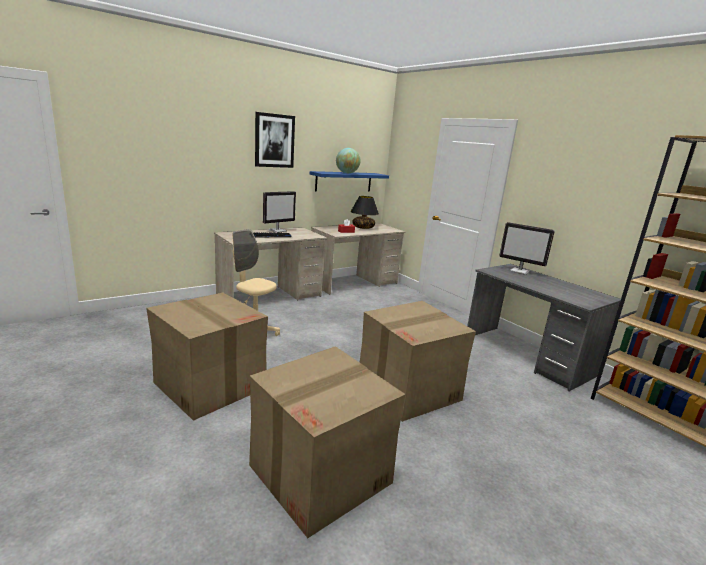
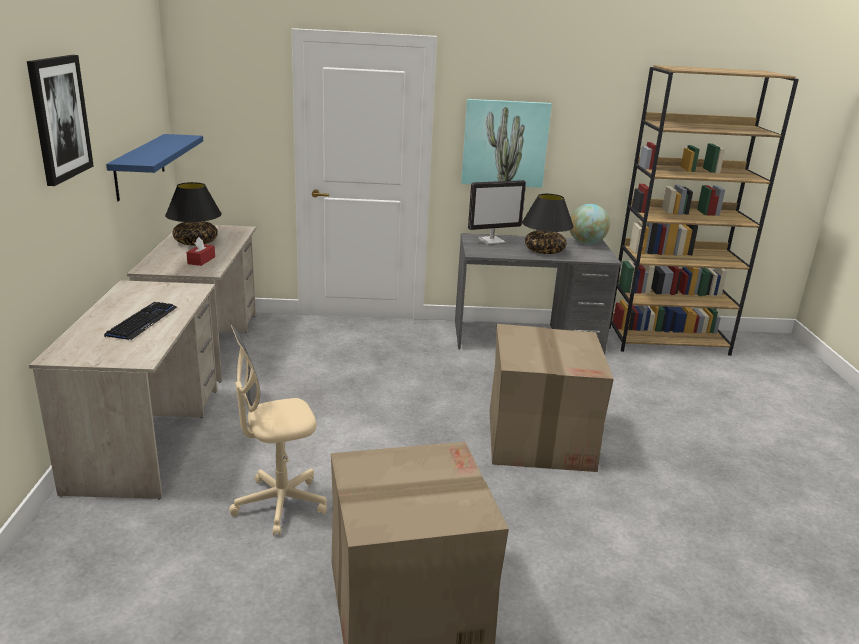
camera: 55 degrees left, 5 degrees up
(277, 230) = (113, 305): monitor -> none
(321, 473) = (660, 566): cardboard box -> none
(347, 173) = (159, 150): globe -> globe (586, 243)
(542, 285) = (544, 251): none -> black table lamp
(551, 201) = (505, 143): none -> picture

